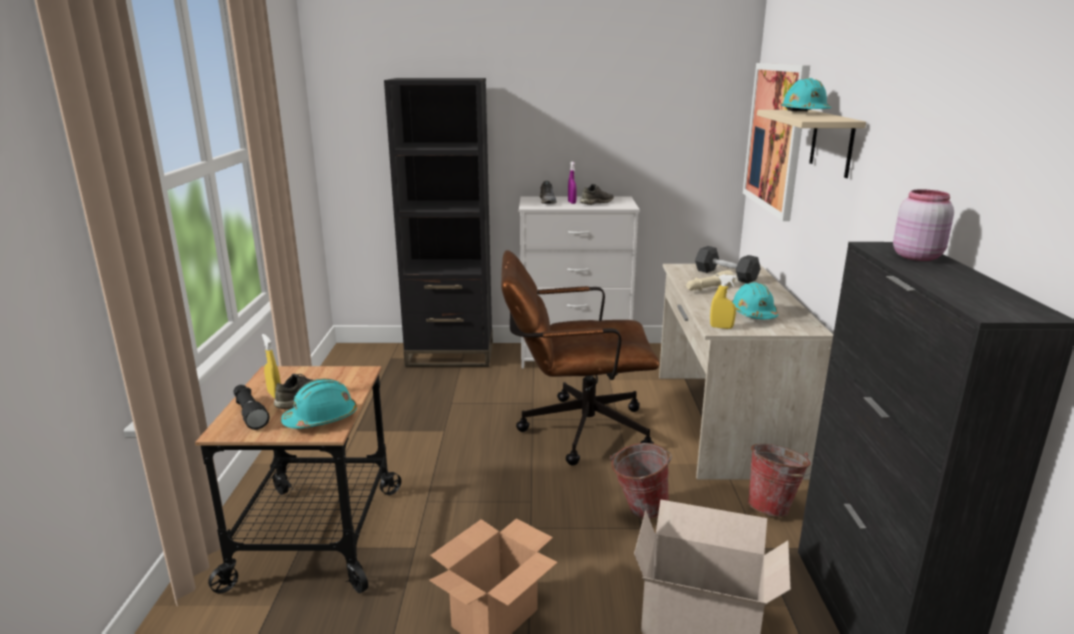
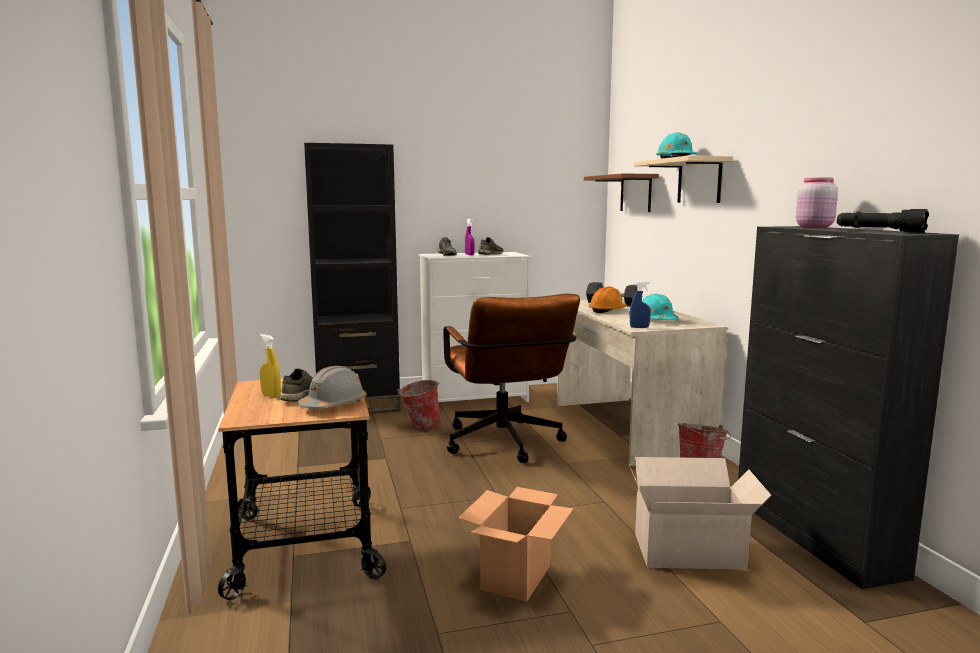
camera: 15 degrees left, 10 degrees down
(249, 413) = (257, 407): black flashlight -> black flashlight (879, 231)
(321, 419) = (334, 405): turquoise hard hat -> grey hard hat
(574, 429) = (505, 445): brown office chair -> brown office chair turned 90 degrees counterclockwise
(638, 509) = (594, 490): bucket -> bucket (419, 427)
(708, 289) = (607, 310): beige flashlight -> orange hard hat
(721, 327) = (639, 327): yellow spray bottle -> blue spray bottle
(775, 137) = (636, 193): picture -> brown shelf

